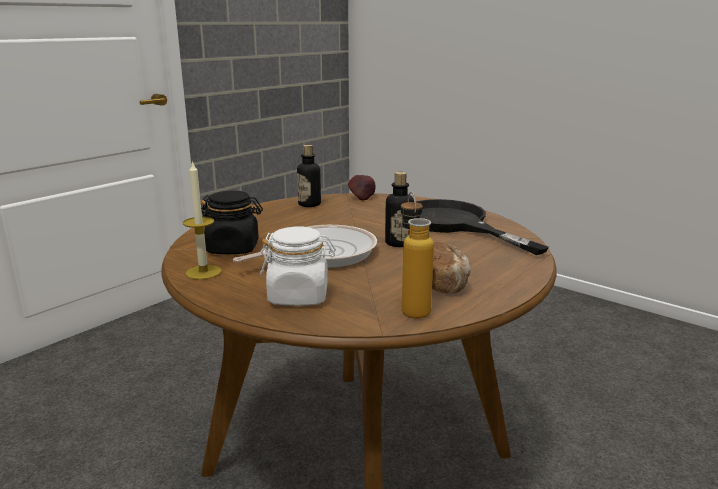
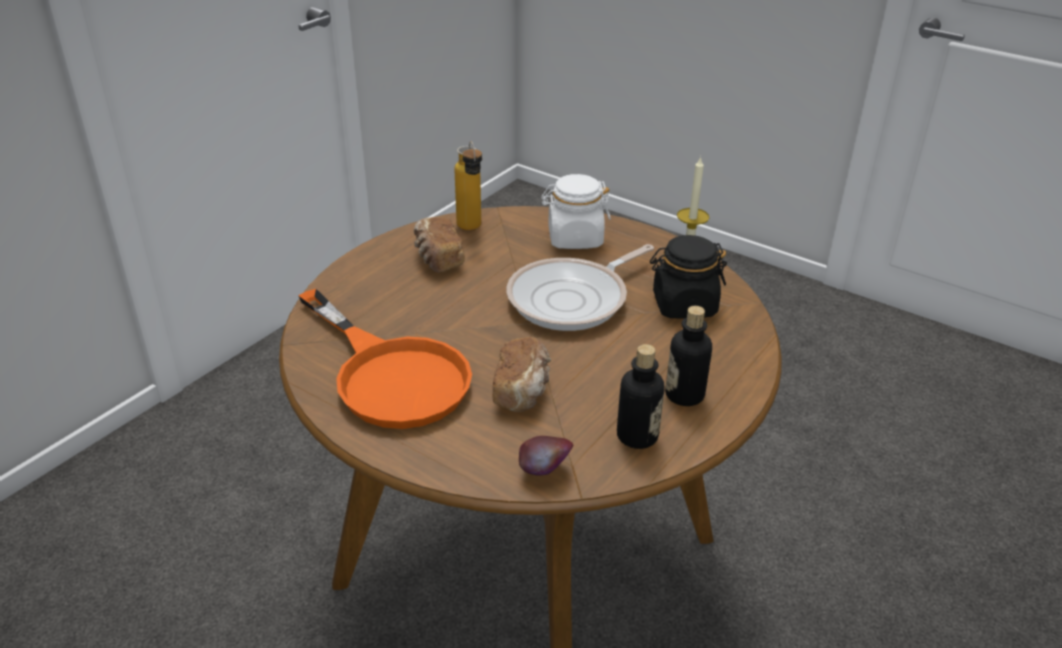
camera: 175 degrees right, 15 degrees up
(369, 218) = (523, 390): none -> bread
(398, 243) = (478, 324): bottle -> bottle (684, 395)
(454, 224) = (390, 374): black frying pan -> orange frying pan

